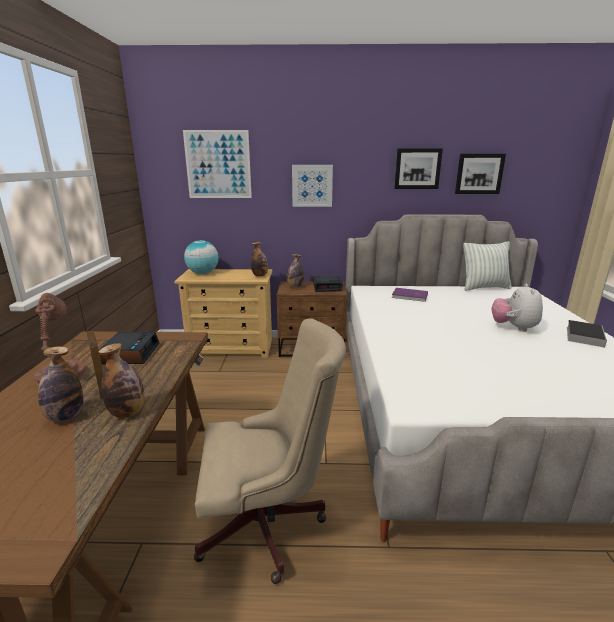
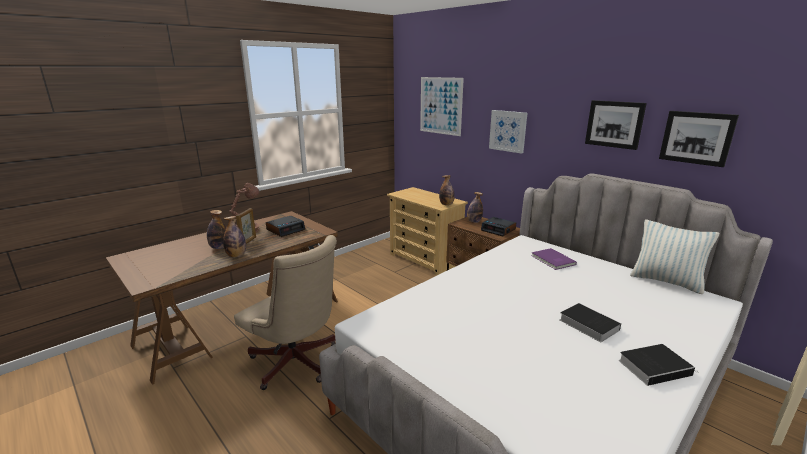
camera: 45 degrees right, 0 degrees up
(203, 273) = (414, 192): globe -> none
(514, 328) = (586, 324): plush toy -> book

